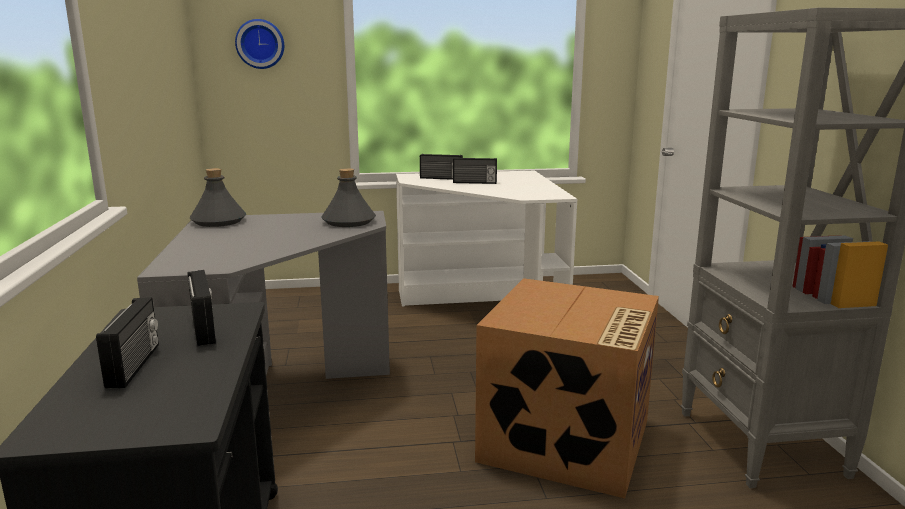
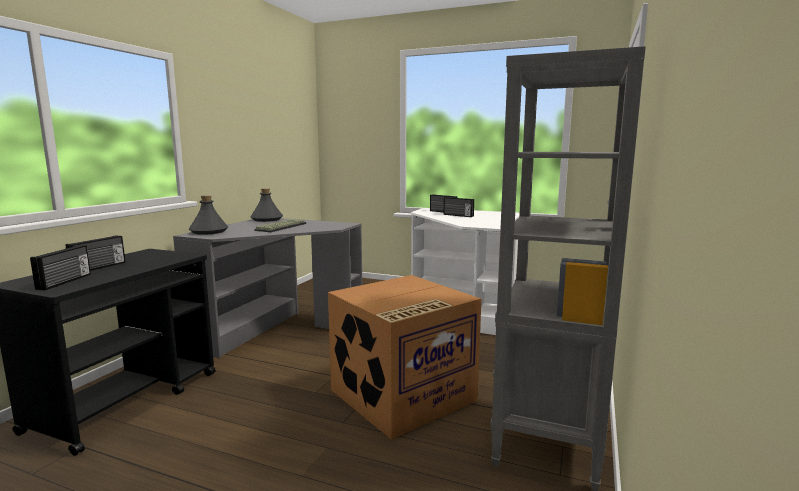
camera: 30 degrees right, 5 degrees down
(205, 328) = (157, 260): radio -> radio (65, 281)
(260, 44) = (352, 123): wall clock -> none
(282, 232) = (281, 227): none -> keyboard
(348, 221) = (327, 226): grey bottle -> grey bottle (209, 231)

